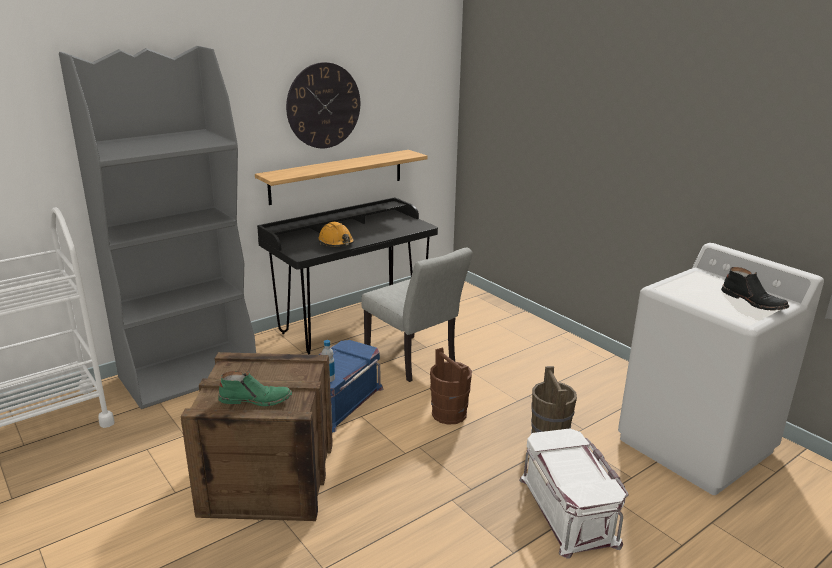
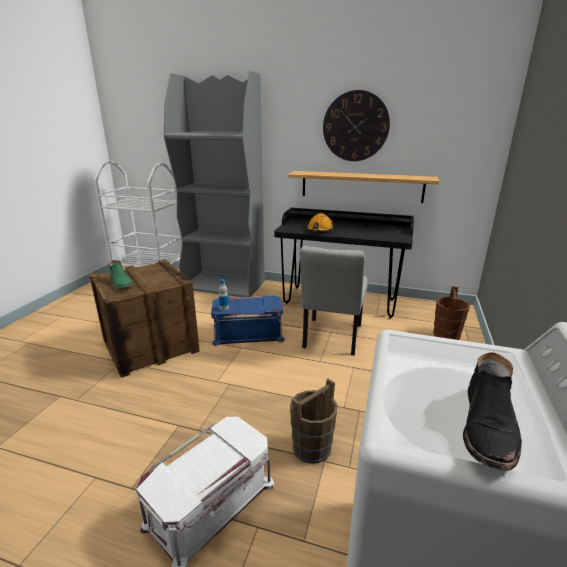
camera: 55 degrees right, 0 degrees up
(449, 414) = (283, 380): brown bucket -> brown bucket (446, 335)

